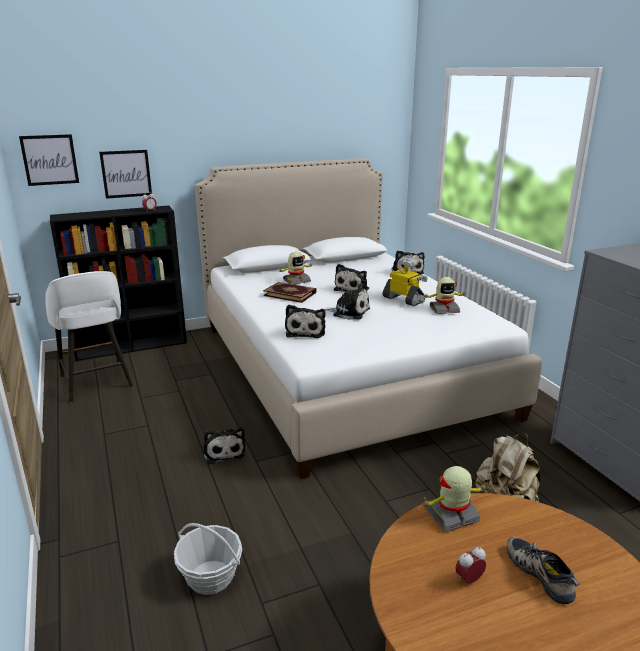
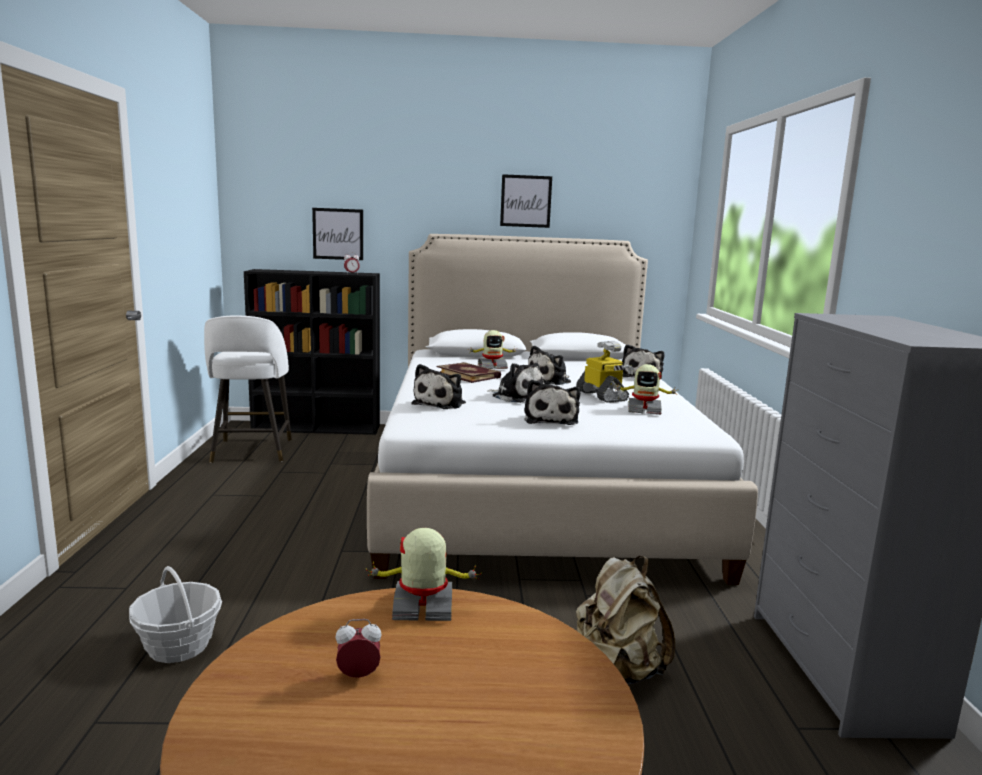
camera: 20 degrees right, 10 degrees down
(50, 160) = (262, 212): picture -> picture (526, 201)
(224, 451) = (315, 534): plush toy -> plush toy (551, 419)
(541, 573) = (469, 698): shoe -> none

